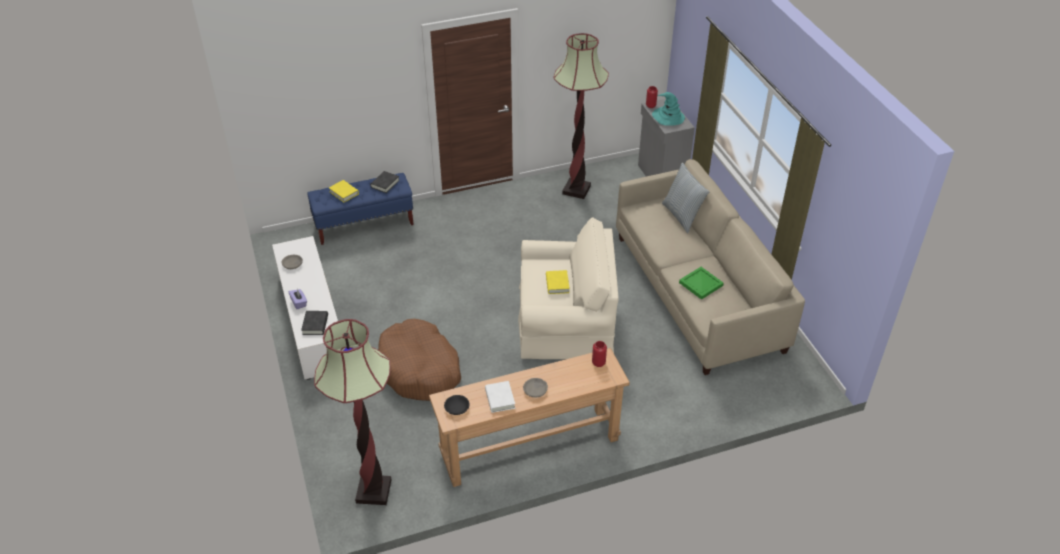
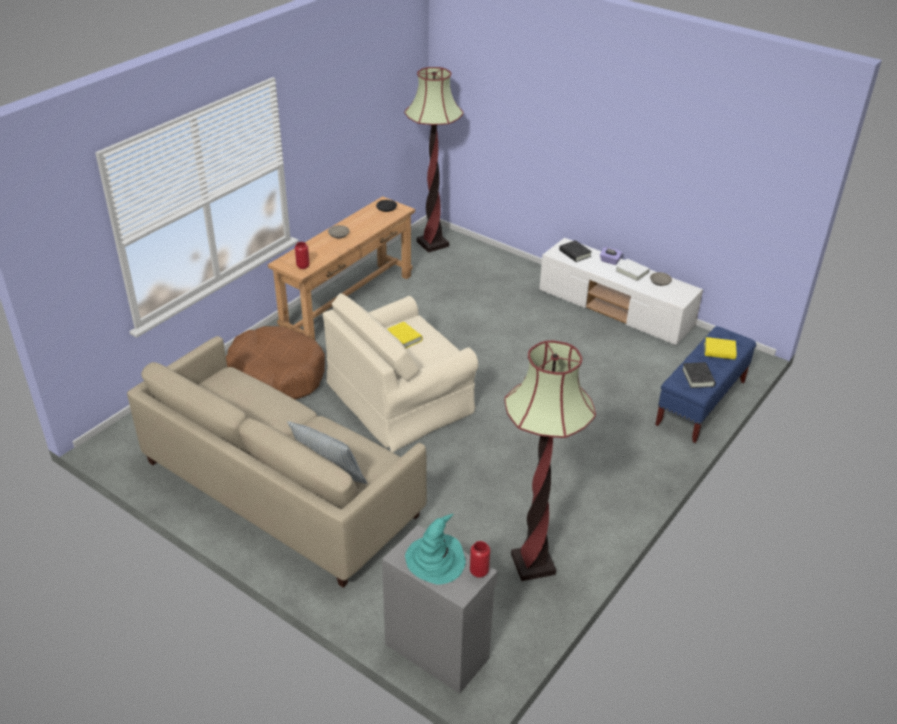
camera: 145 degrees right, 5 degrees down
(419, 369) = (486, 313): brown dog bed -> brown dog bed (277, 374)
(500, 399) = (361, 222): white book -> white book (632, 272)
(701, 284) = (258, 401): green tray -> none

